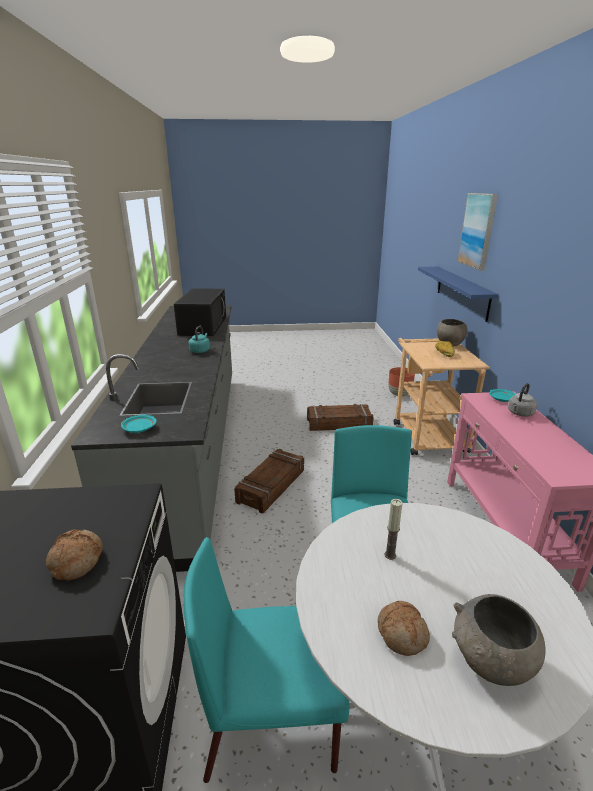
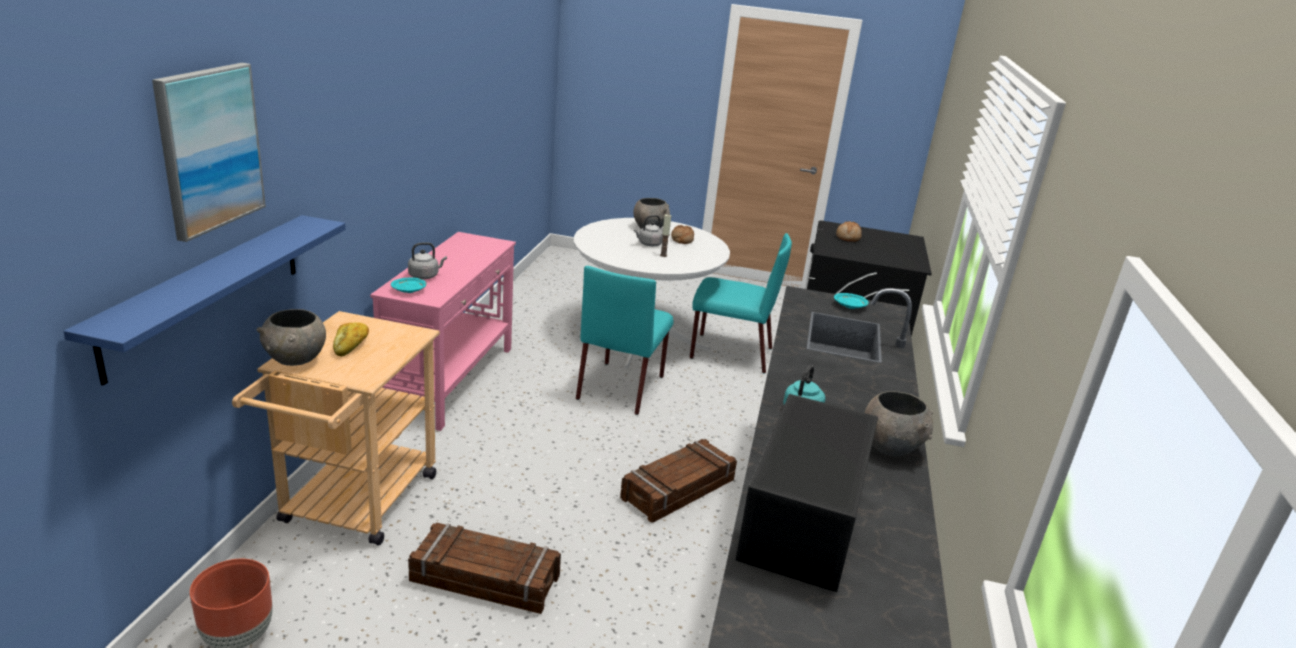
camera: 165 degrees left, 0 degrees up
(157, 346) = (891, 447): none -> grey bowl
(435, 584) = (649, 244): none -> grey kettle

